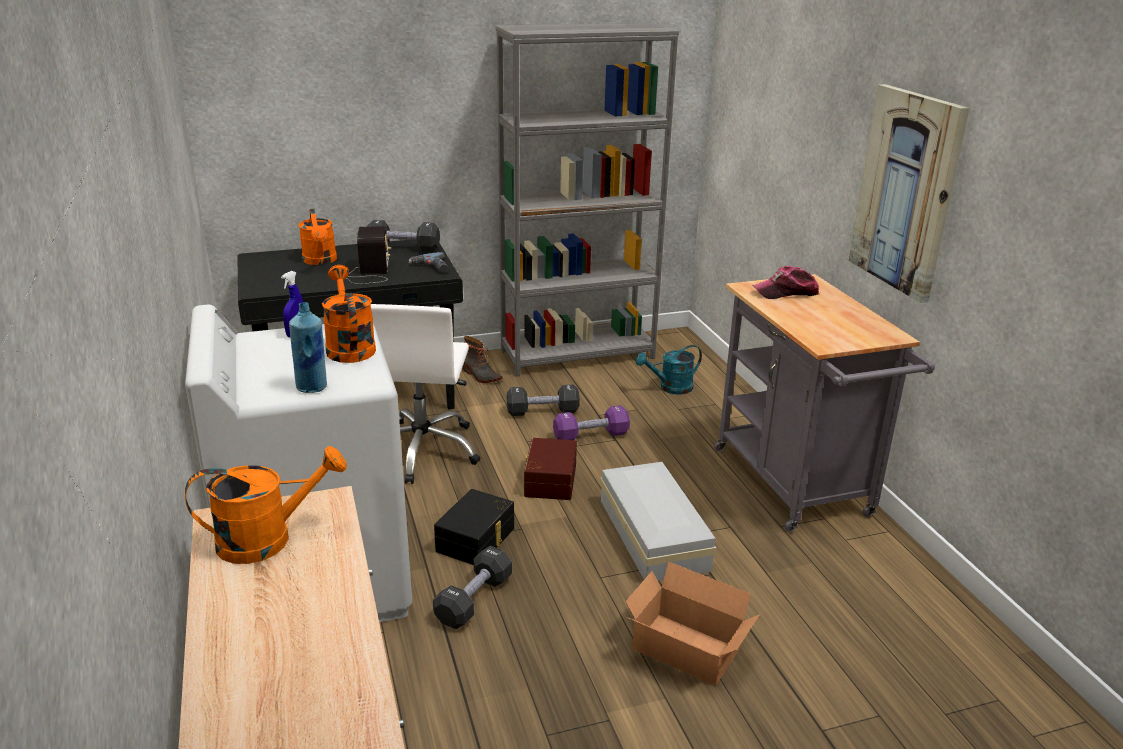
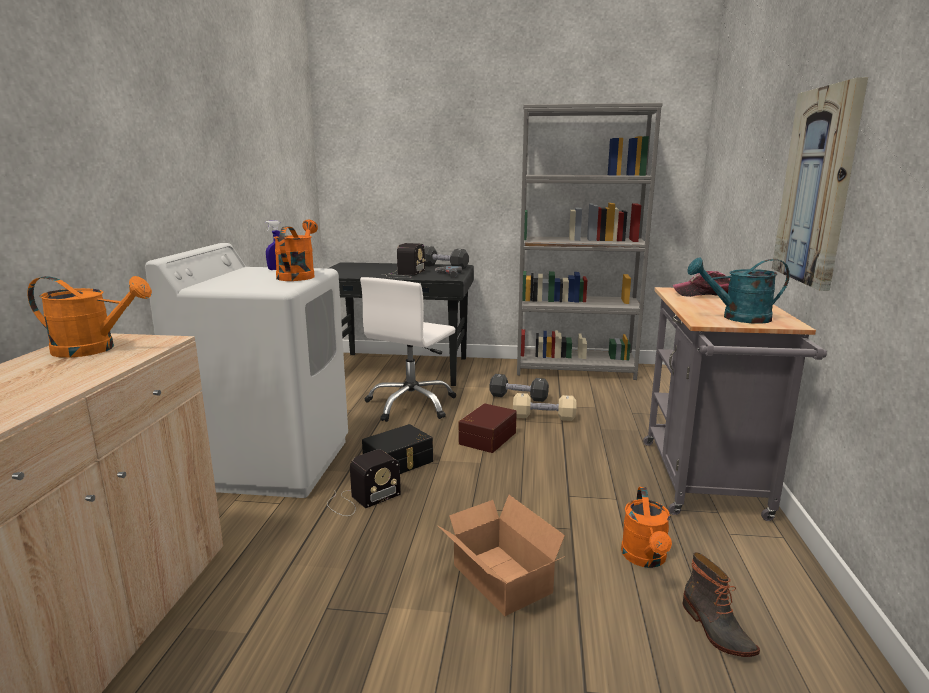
camera: 25 degrees right, 10 degrees down
(312, 387) = (240, 287): blue bottle -> none
(320, 261) = (382, 268): orange watering can -> orange watering can (645, 559)
(474, 600) = (361, 499): black dumbbell -> radio
(480, 376) = (491, 371): boot -> boot (715, 629)
(591, 436) = (543, 417): purple dumbbell -> beige dumbbell
(654, 532) = (543, 488): white storage box -> none
(670, 388) = (635, 399): turquoise watering can -> turquoise watering can (737, 318)

